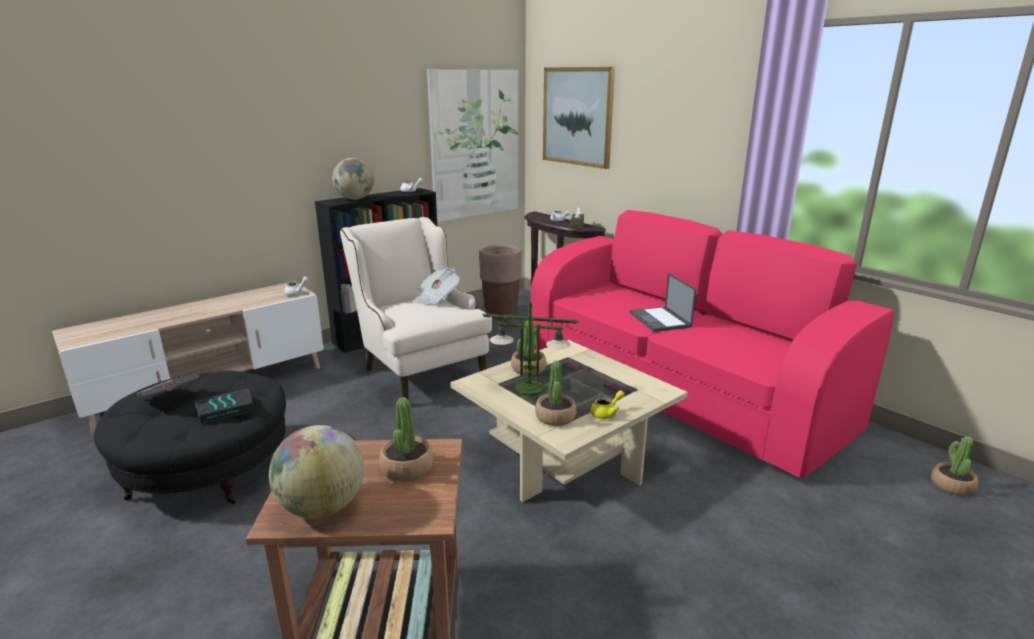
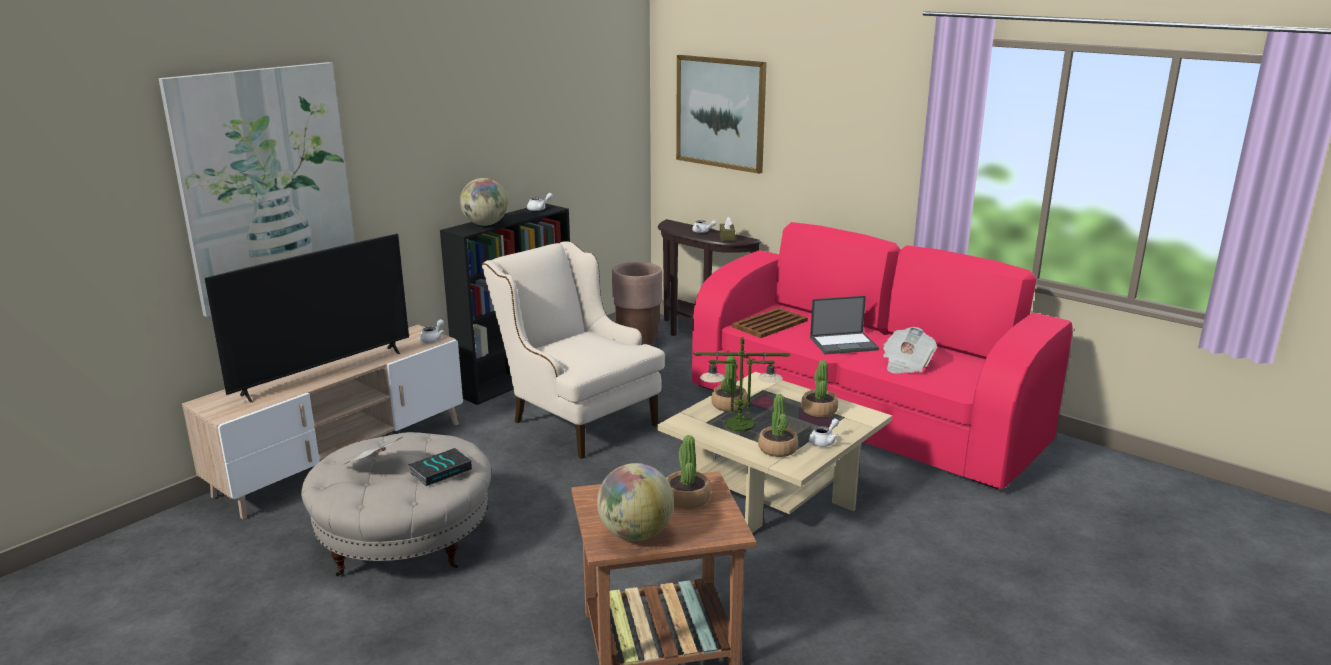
camera: 10 degrees left, 0 degrees up
(185, 314) = (323, 373): none -> television
(208, 470) = (405, 540): black ottoman -> beige ottoman
(436, 298) = (596, 335): newspaper -> newspaper (906, 364)
(475, 145) = (599, 146): picture -> picture (267, 186)
(598, 299) = (770, 323): none -> brown tray
(606, 413) = (824, 441): yellow teapot -> white teapot
(660, 320) = (844, 343): laptop -> laptop turned 75 degrees counterclockwise
(951, 485) = (1132, 483): potted plant -> potted plant (818, 410)

